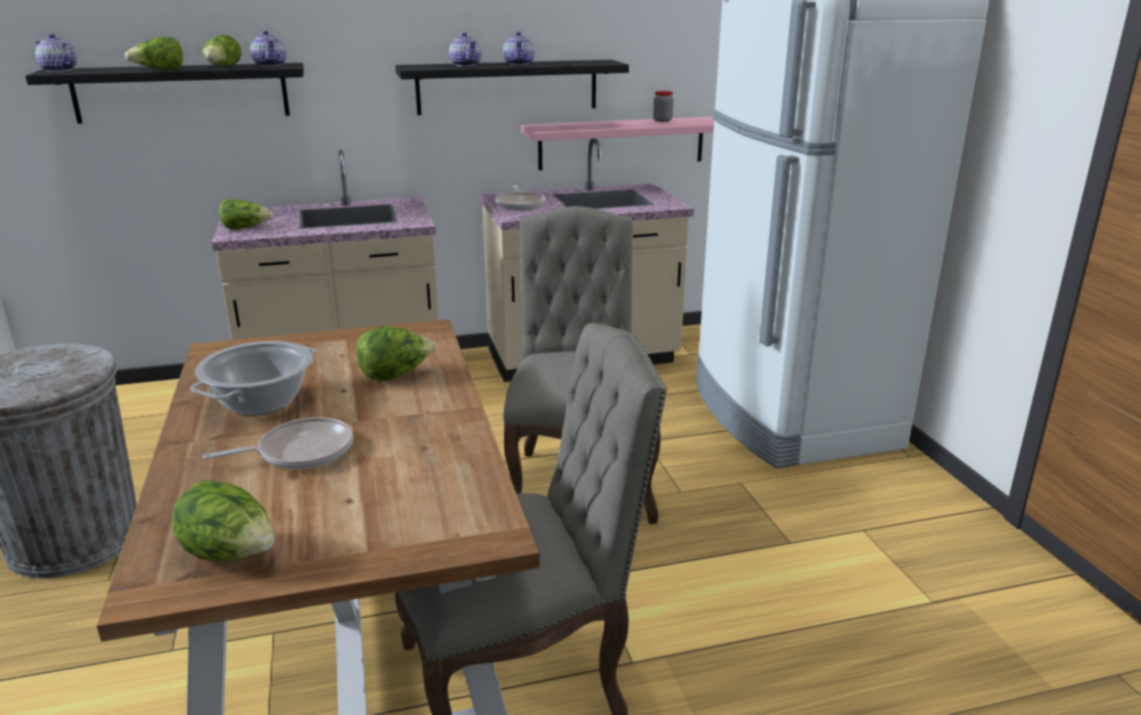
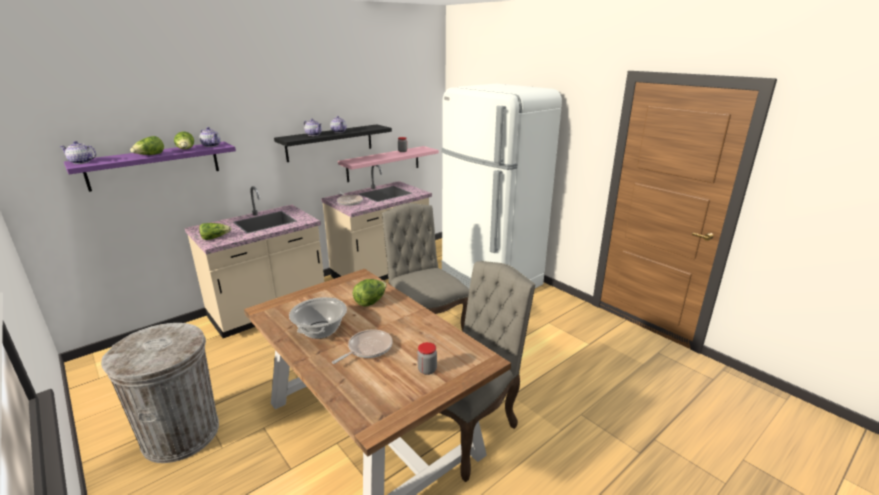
camera: 25 degrees left, 0 degrees up
(182, 92) = (154, 165): black shelf -> purple shelf
(231, 555) = (391, 402): lettuce -> none
(358, 518) = (427, 370): none -> jar

